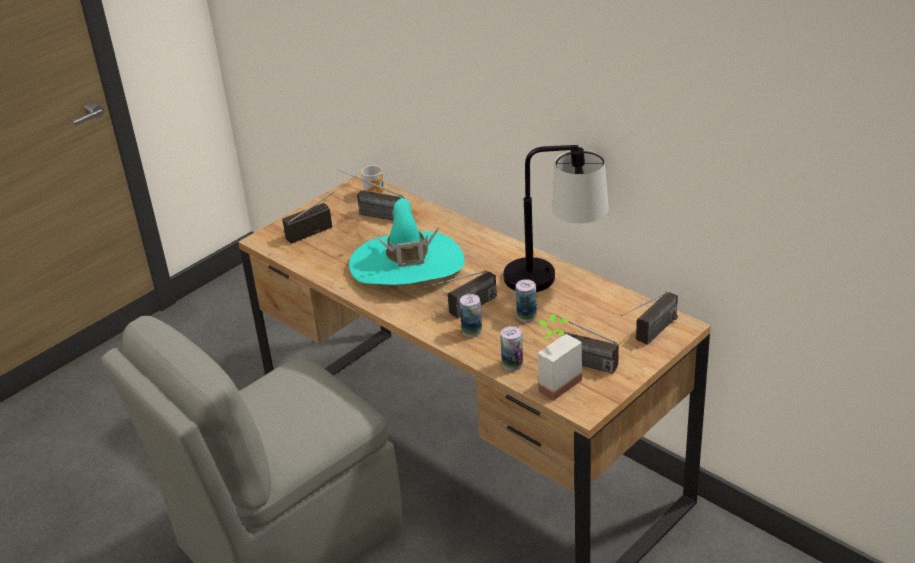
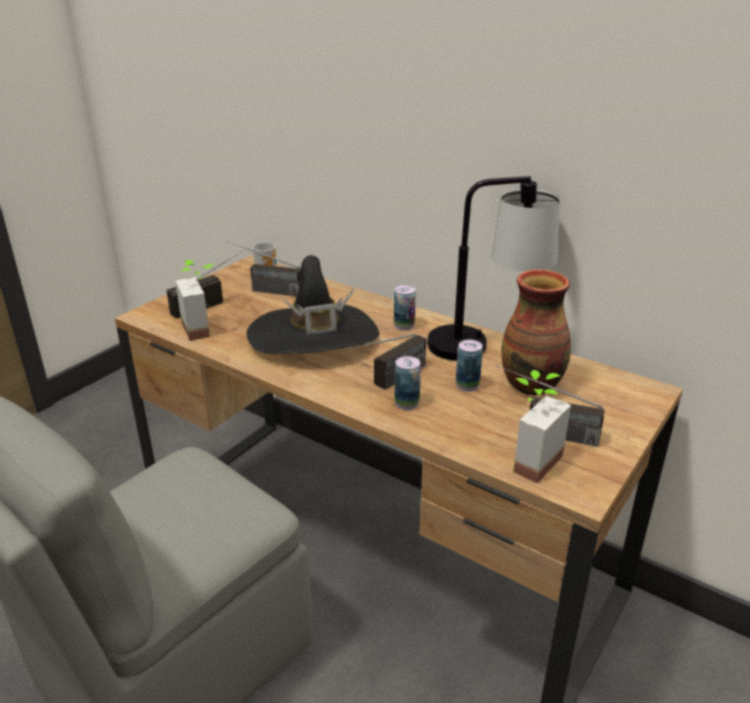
camera: 10 degrees left, 5 degrees down
(314, 254) = (204, 328): none -> potted plant
(407, 265) = (313, 336): turquoise hat -> black hat
(512, 364) = (468, 440): can -> can (404, 325)
(582, 317) = (532, 385): none -> vase
(649, 336) = (620, 403): radio -> none

